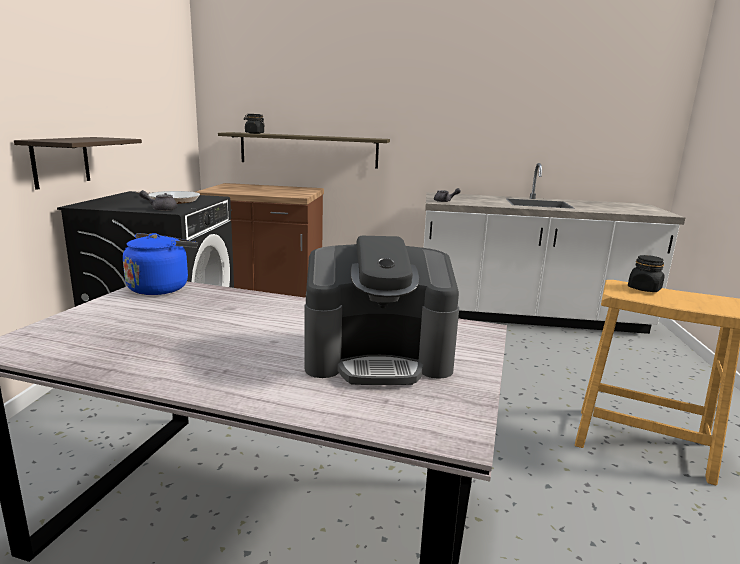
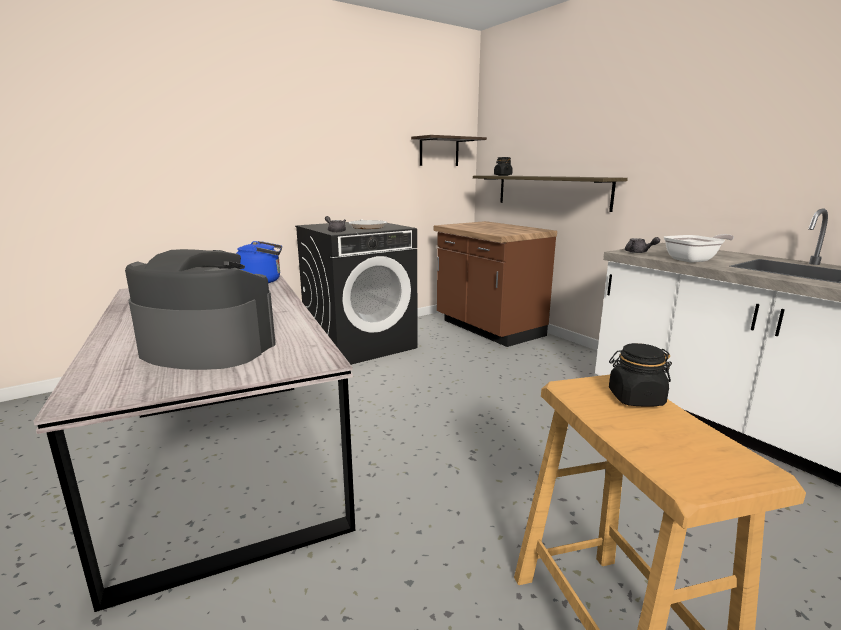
camera: 50 degrees right, 0 degrees up
(61, 161) = (305, 195): shelf -> shelf (439, 151)
(378, 357) = (207, 348): coffee machine -> coffee machine turned 150 degrees clockwise
(487, 203) = (694, 260): none -> frying pan

